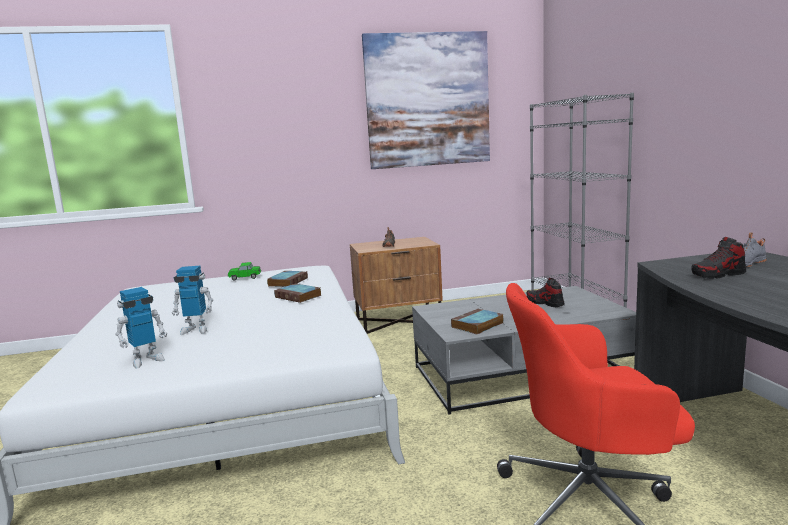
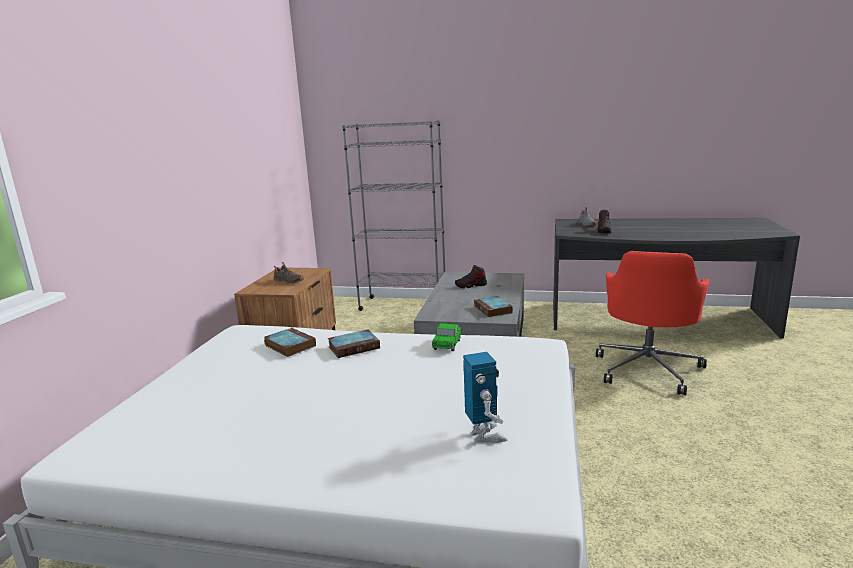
camera: 65 degrees left, 5 degrees up
(196, 329) = (409, 403): toy robot -> none
(245, 277) = (211, 367): toy car -> toy car (447, 345)
(428, 100) = (243, 117): picture -> none

